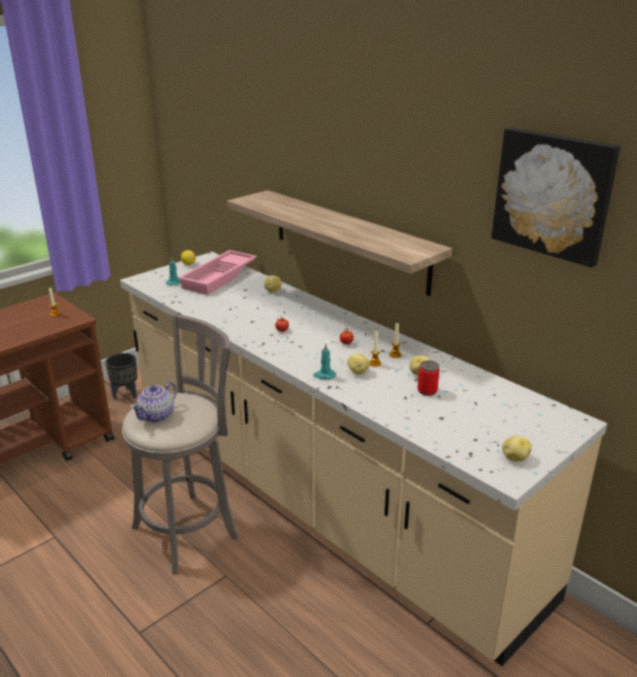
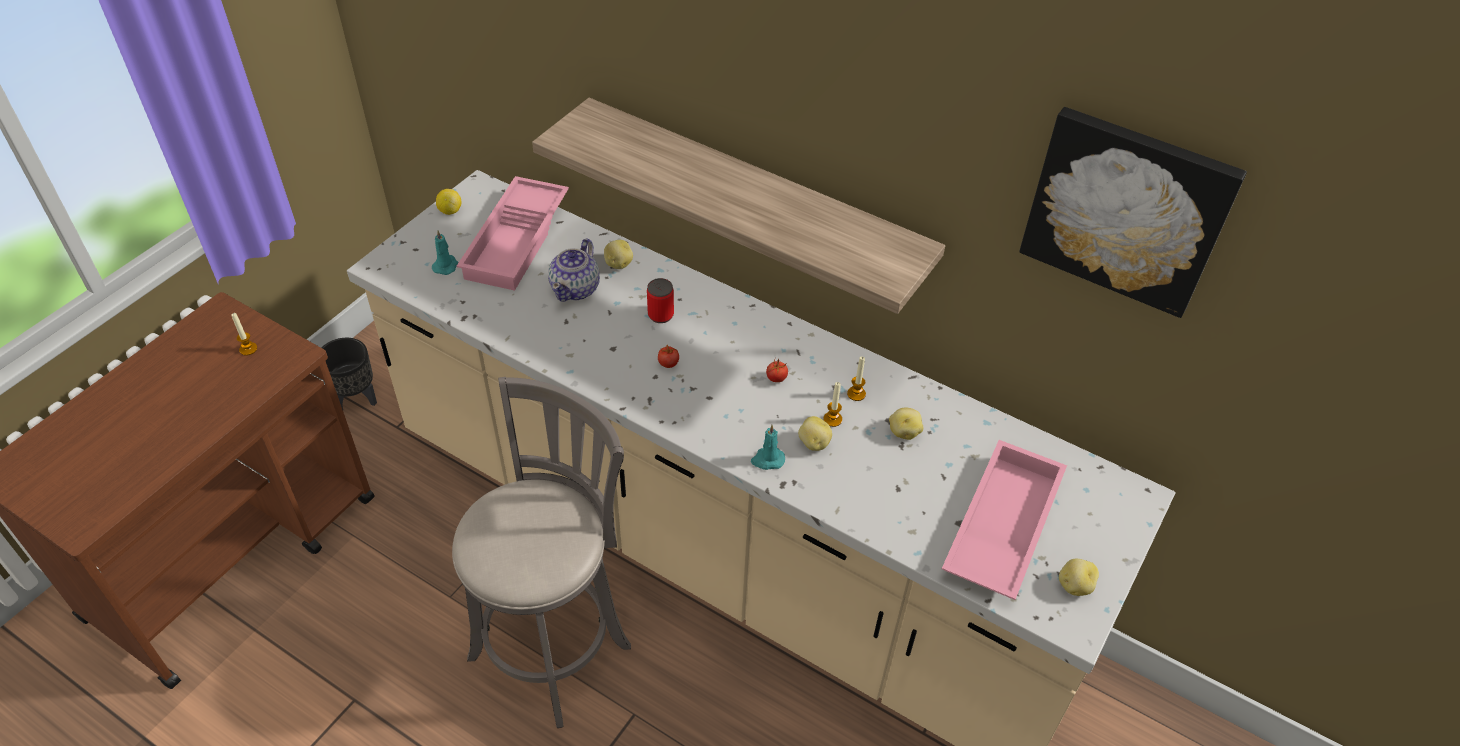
camera: 15 degrees left, 20 degrees up
(157, 415) = (508, 542): teapot -> teapot (576, 288)
(427, 391) = (924, 468): can -> can (660, 315)
(470, 423) = (999, 526): none -> pink tray

